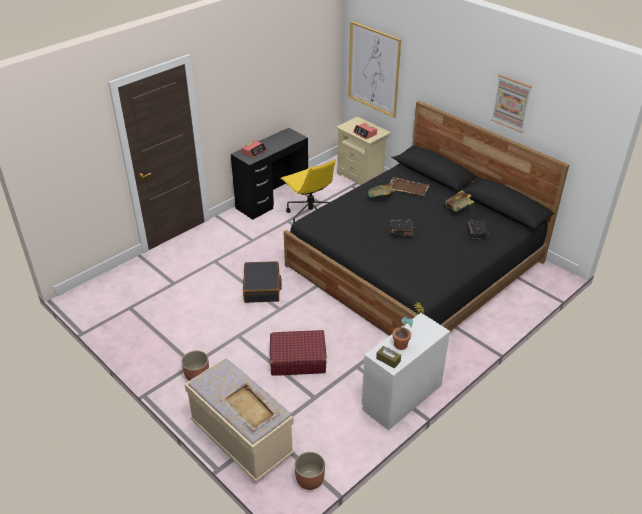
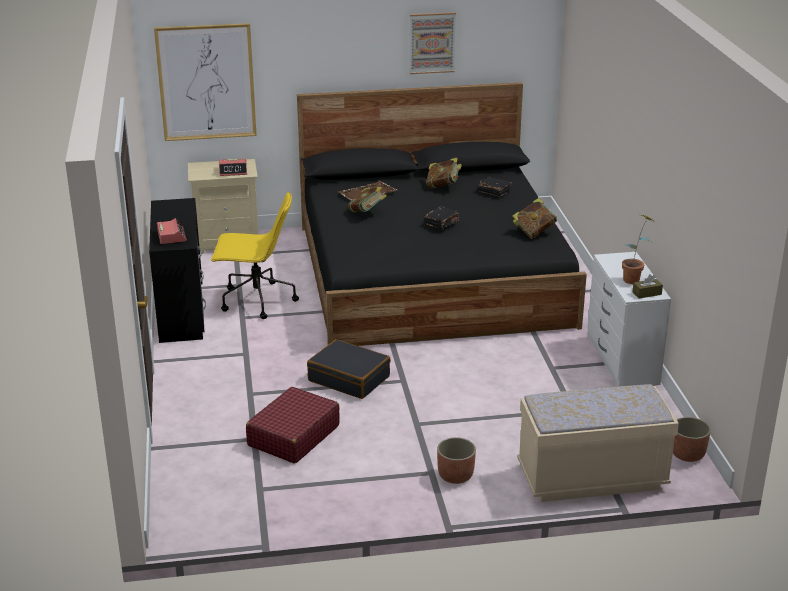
camera: 55 degrees left, 10 degrees down
(250, 408) = (623, 402): beige tray -> none
(297, 359) = (501, 399): red suitcase -> red suitcase (293, 436)
(438, 274) = (534, 232): none -> book

